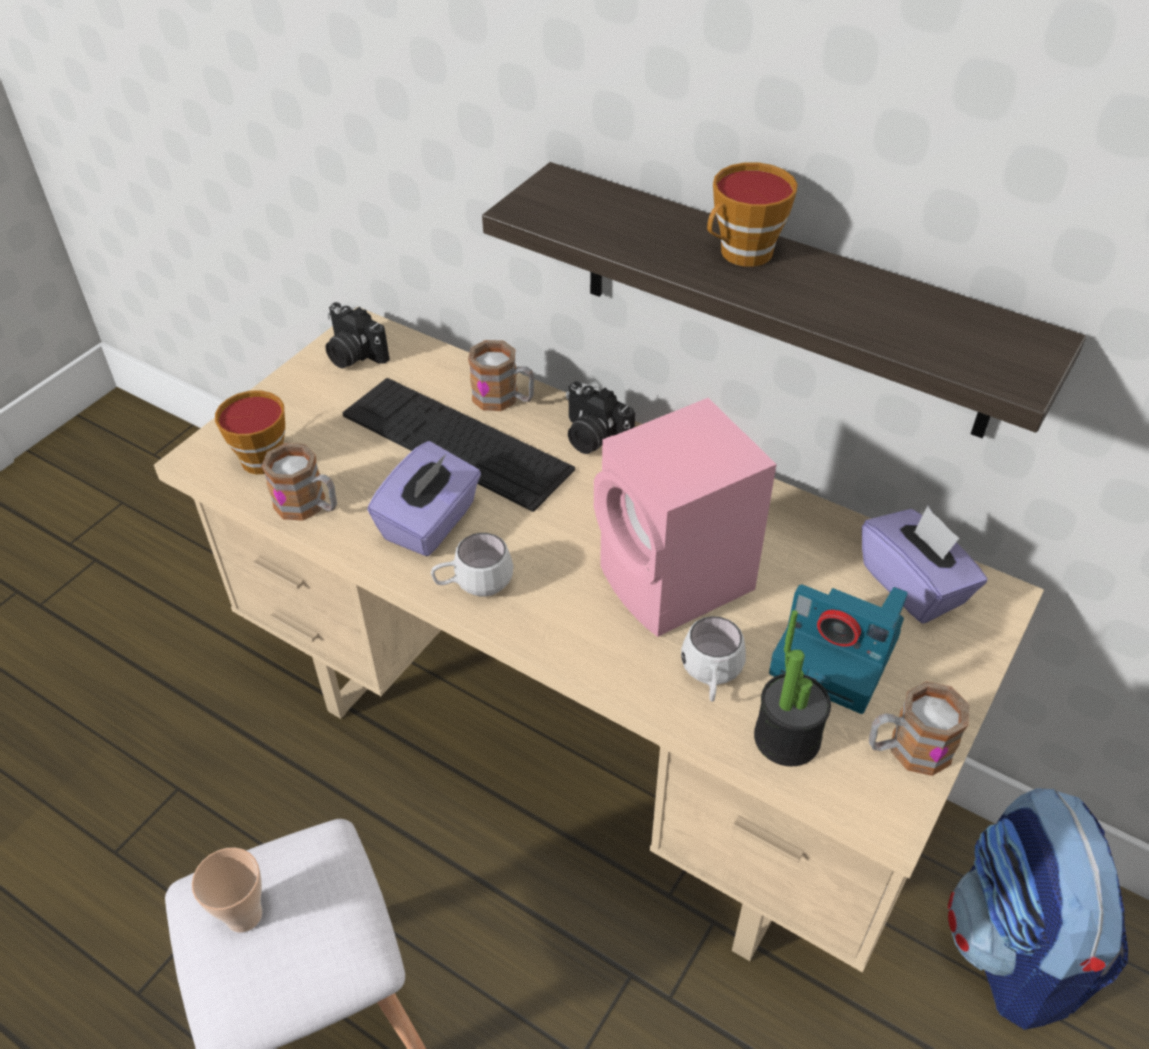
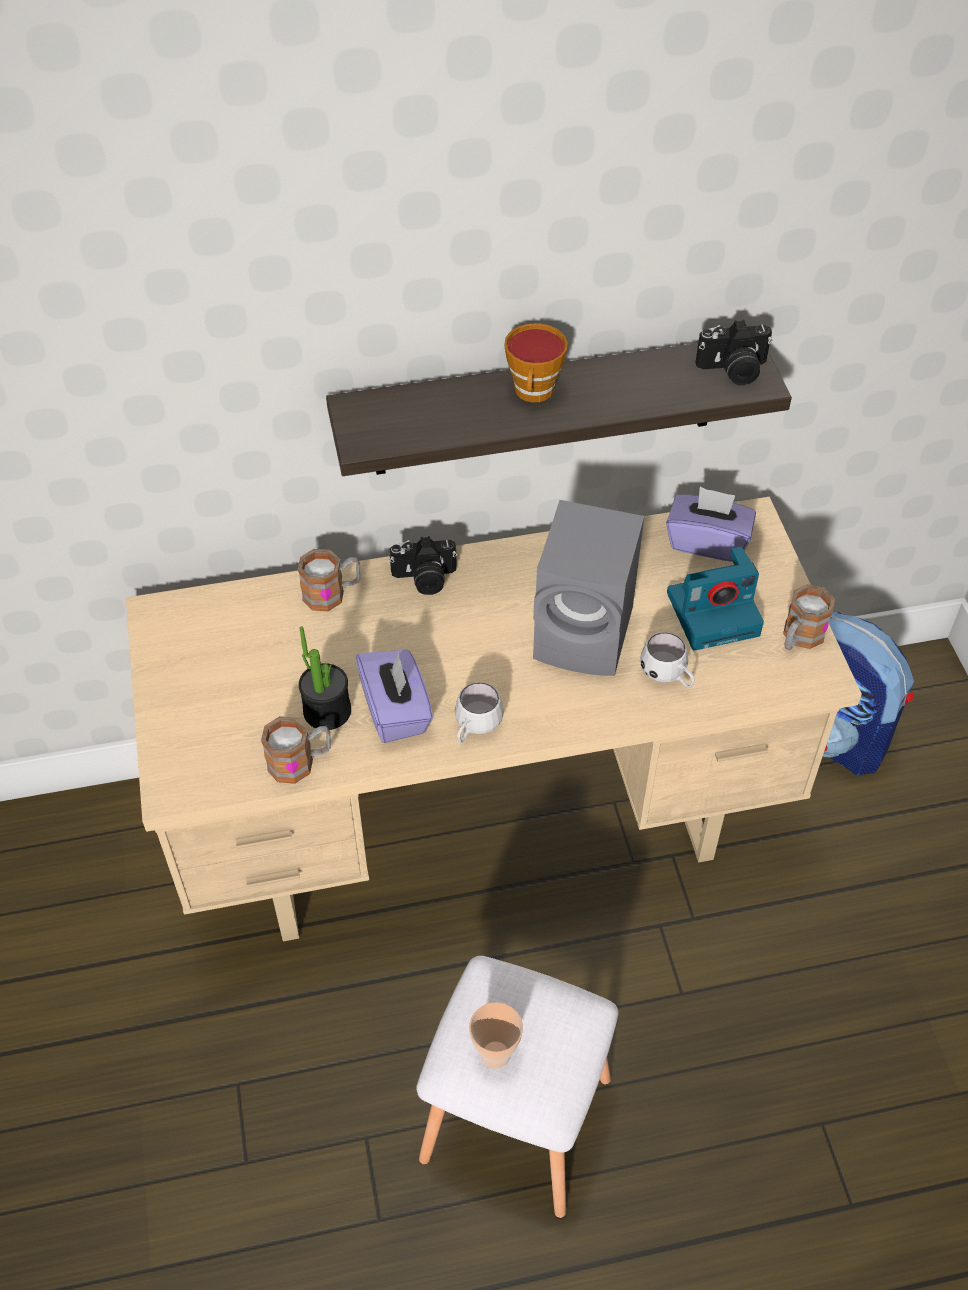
camera: 45 degrees left, 5 degrees up
(262, 455) = (216, 754): cup -> none
(353, 355) = (177, 636): camera -> camera (733, 370)
(456, 442) = (340, 646): keyboard -> none
(677, 583) = (587, 635): pink speaker -> grey speaker
(787, 738) = (740, 678): potted plant -> potted plant (327, 711)

